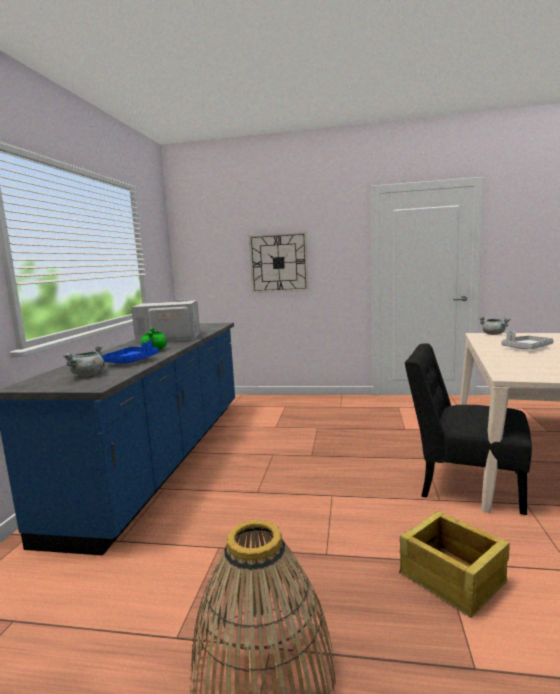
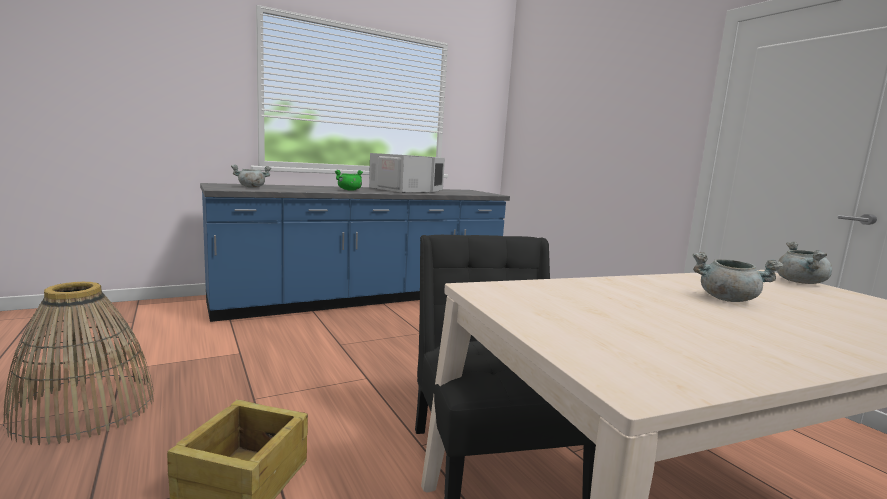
camera: 50 degrees right, 0 degrees up
(131, 361) = (302, 189): blue tray -> none
(278, 263) = (592, 132): wall clock -> none
(526, 348) = (728, 299): grey tray -> grey cooking pot

